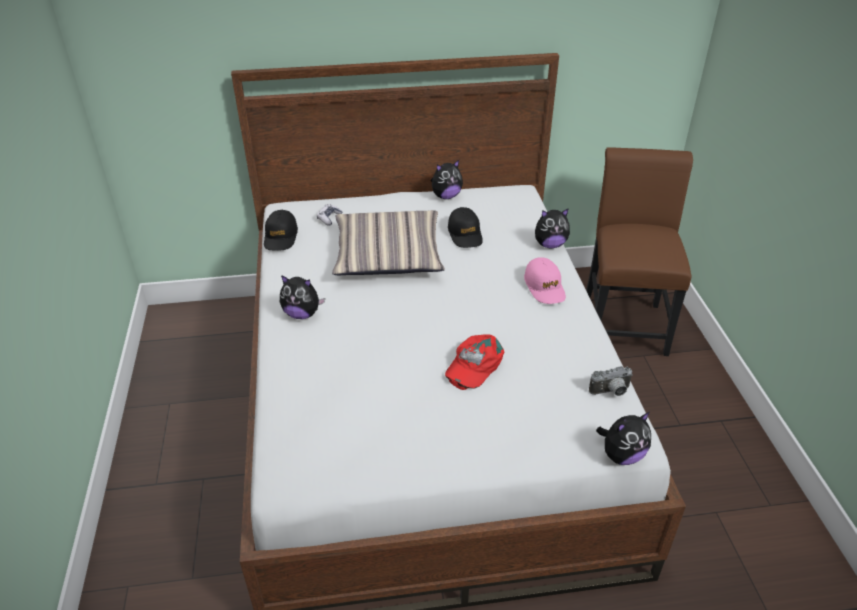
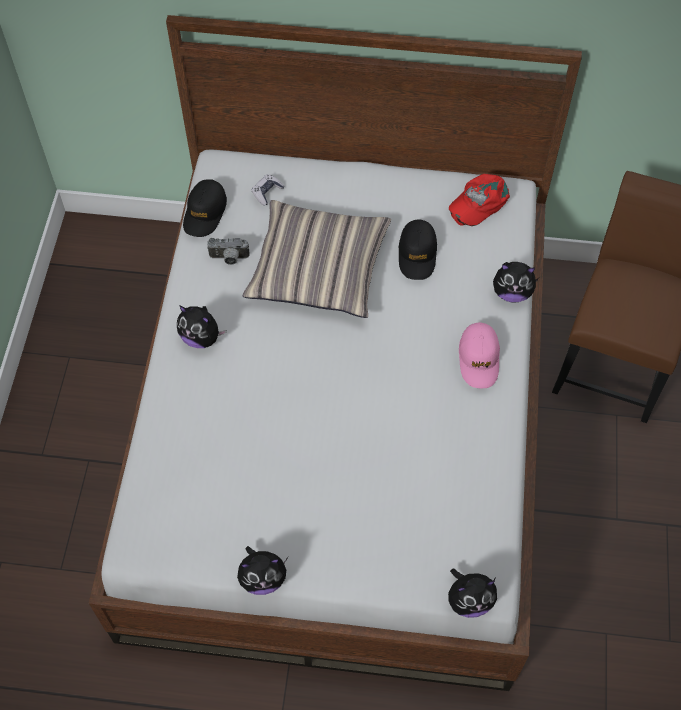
camera: 15 degrees right, 20 degrees up
(446, 196) = (416, 183): plush toy -> plush toy (263, 578)
(474, 365) = (361, 451): red cap -> red cap (478, 202)
(611, 392) = (491, 522): camera -> camera (229, 259)

